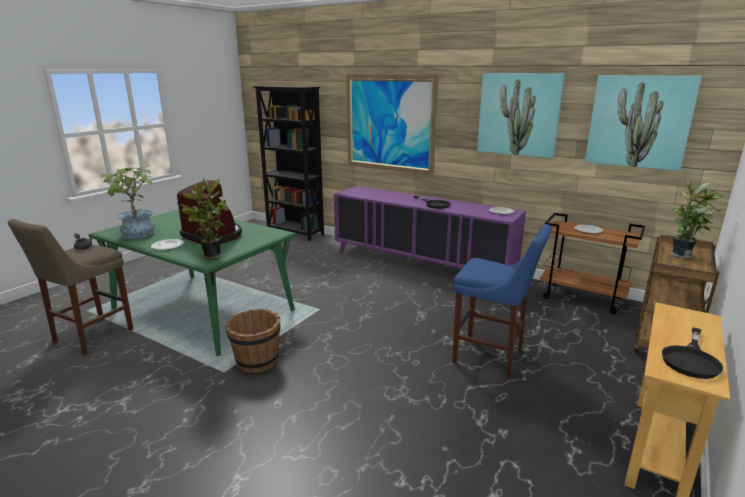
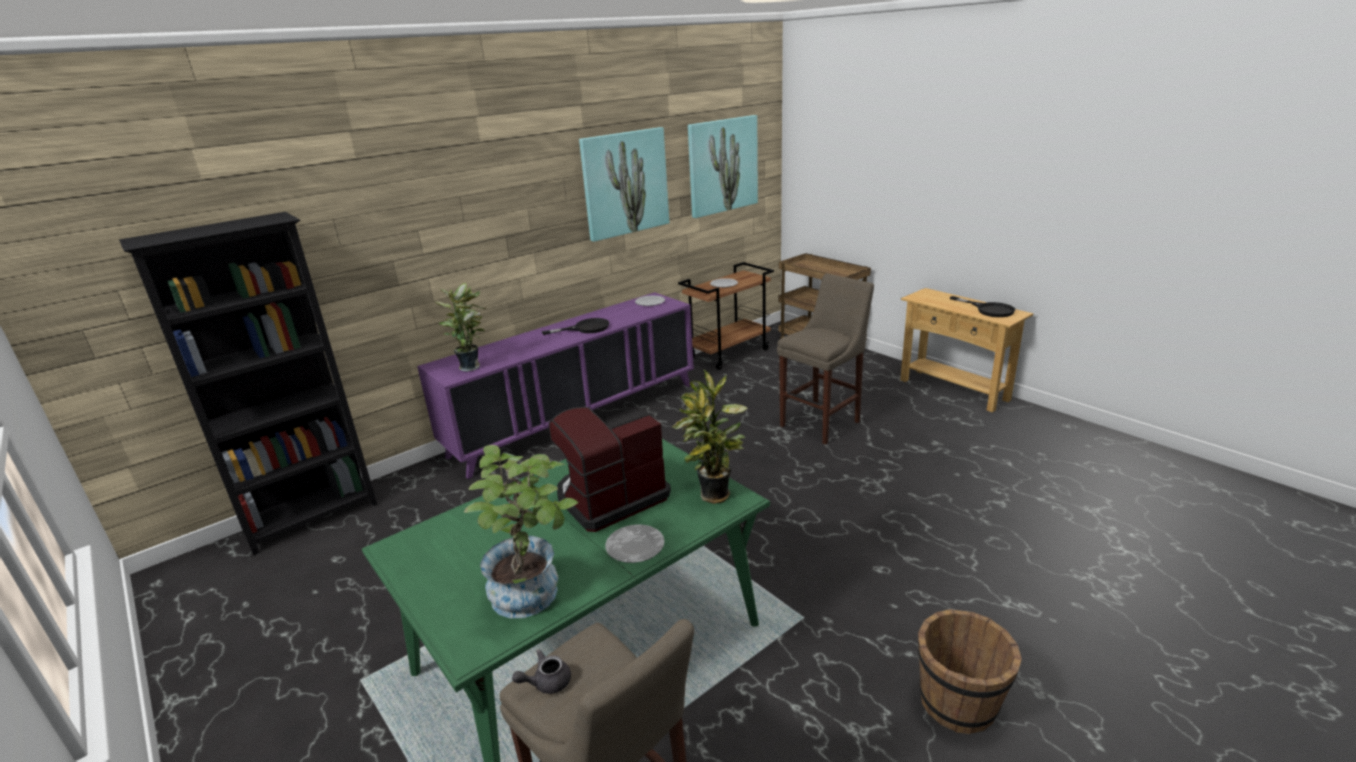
camera: 70 degrees left, 5 degrees up
(257, 362) = (785, 584): brown bucket -> brown bucket (958, 704)
(389, 123) = (454, 242): picture -> none
(491, 358) = (823, 422): blue stool -> beige stool
(683, 255) = (816, 269): potted plant -> potted plant (471, 366)

